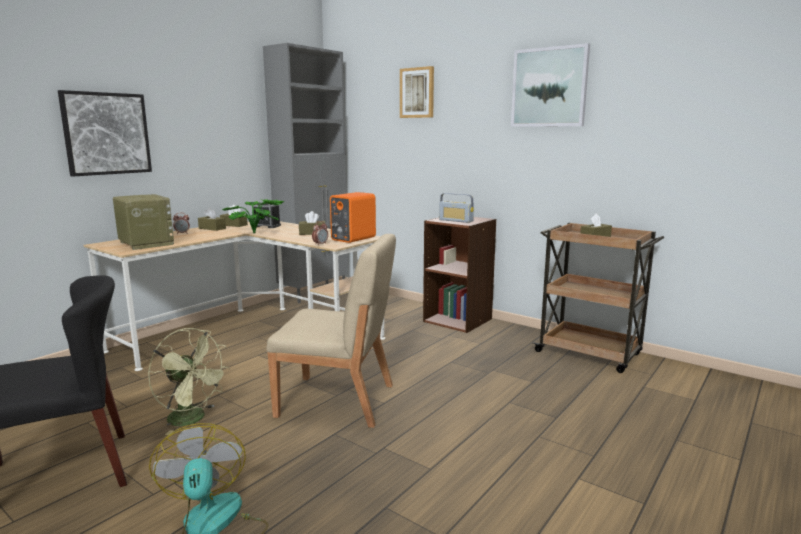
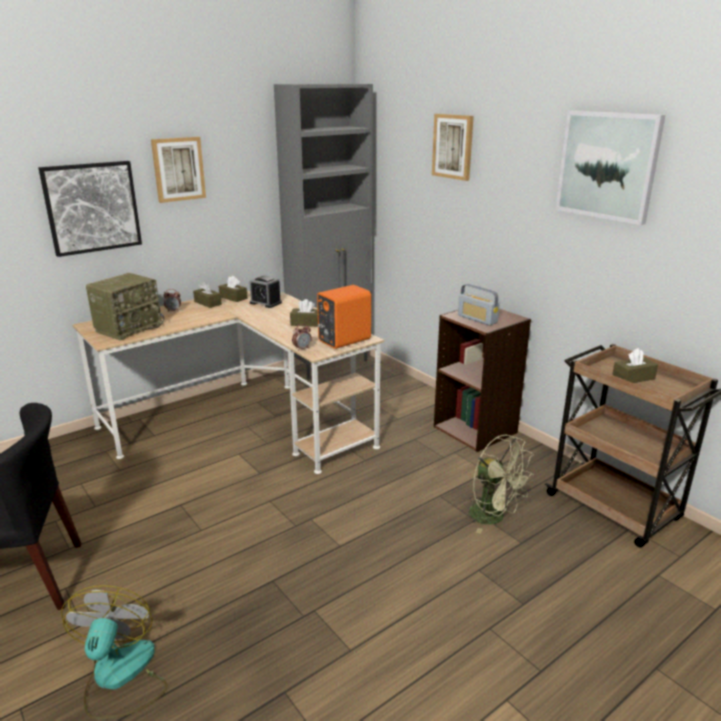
camera: 15 degrees right, 10 degrees up
(145, 243) = (129, 328): radio -> radio turned 60 degrees clockwise
(184, 108) = (178, 169): none -> picture
(193, 419) = (147, 534): green fan -> green fan (494, 517)
(257, 233) = (247, 318): potted plant -> none
(338, 401) = (293, 534): beige chair -> none

